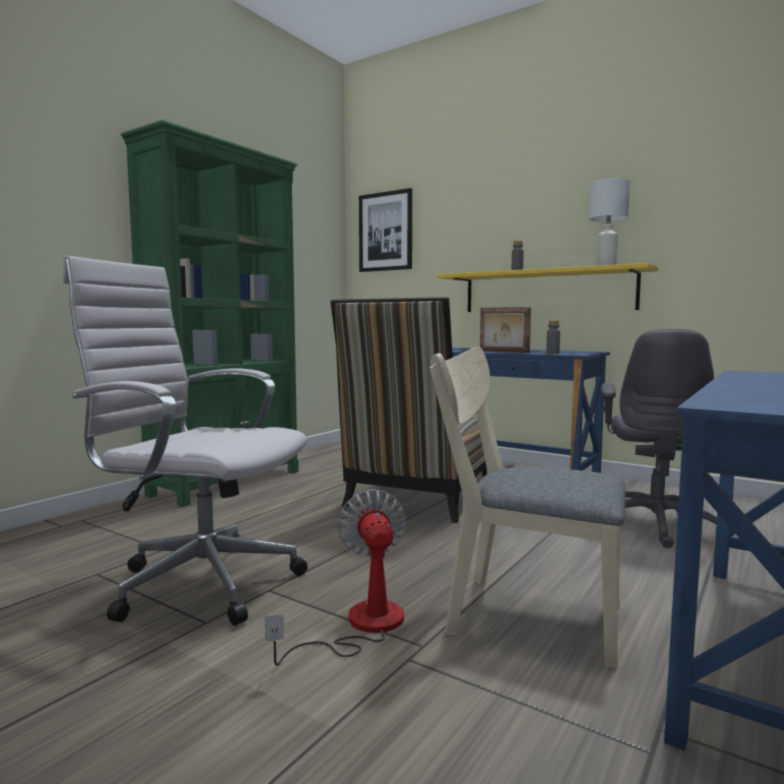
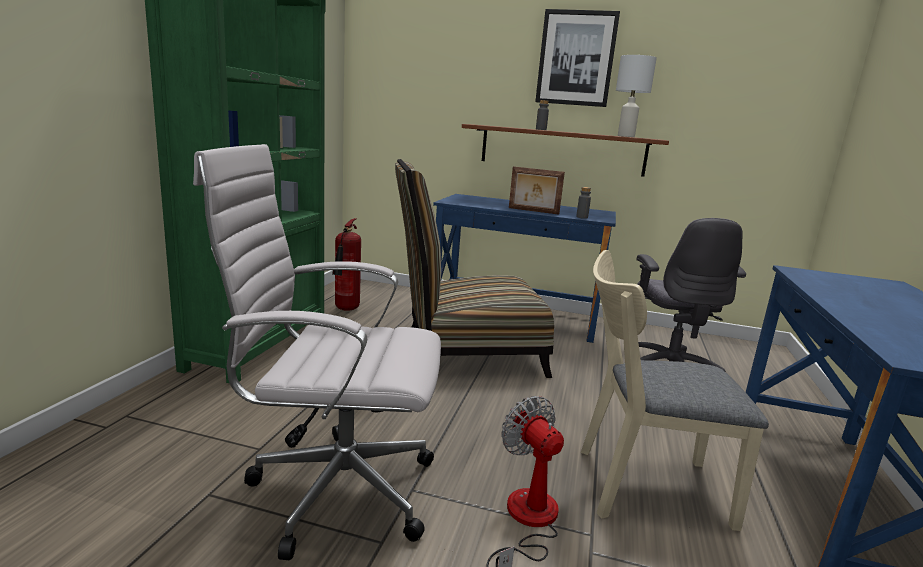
camera: 20 degrees left, 10 degrees up
(328, 462) = (346, 310): none -> fire extinguisher
(386, 231) = (394, 65): picture -> picture (576, 58)
(417, 498) = (464, 354): chair -> chair turned 75 degrees clockwise
(547, 291) = (562, 150): yellow shelf -> brown shelf

